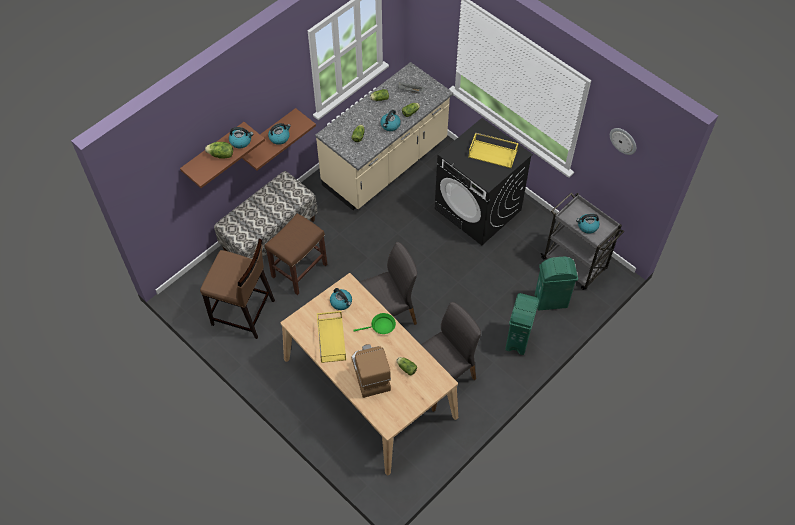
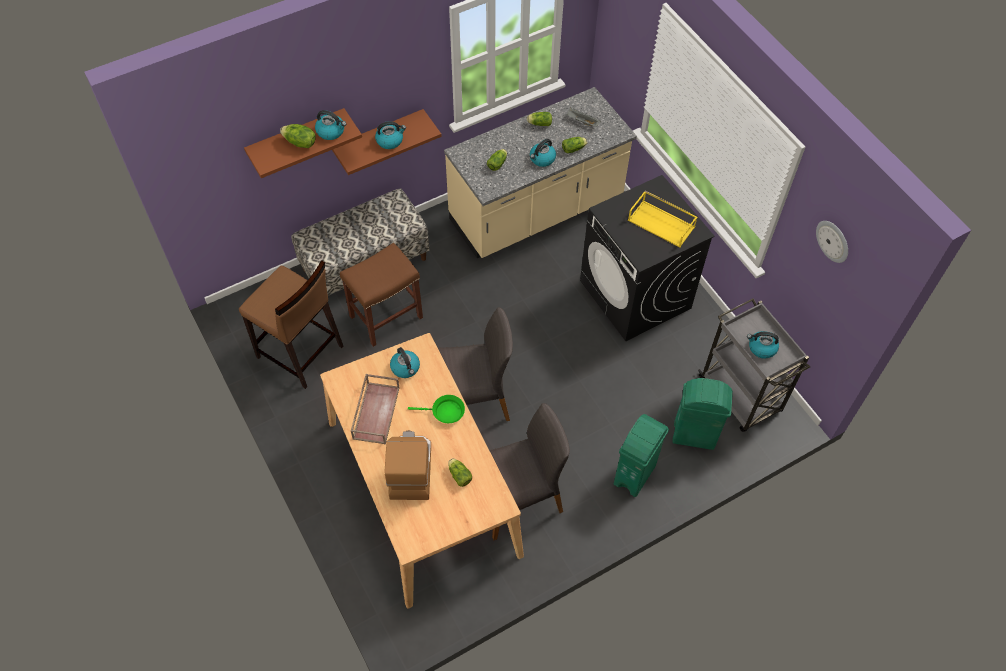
camera: 15 degrees right, 0 degrees up
(331, 339) = (375, 412): yellow tray -> brown tray

